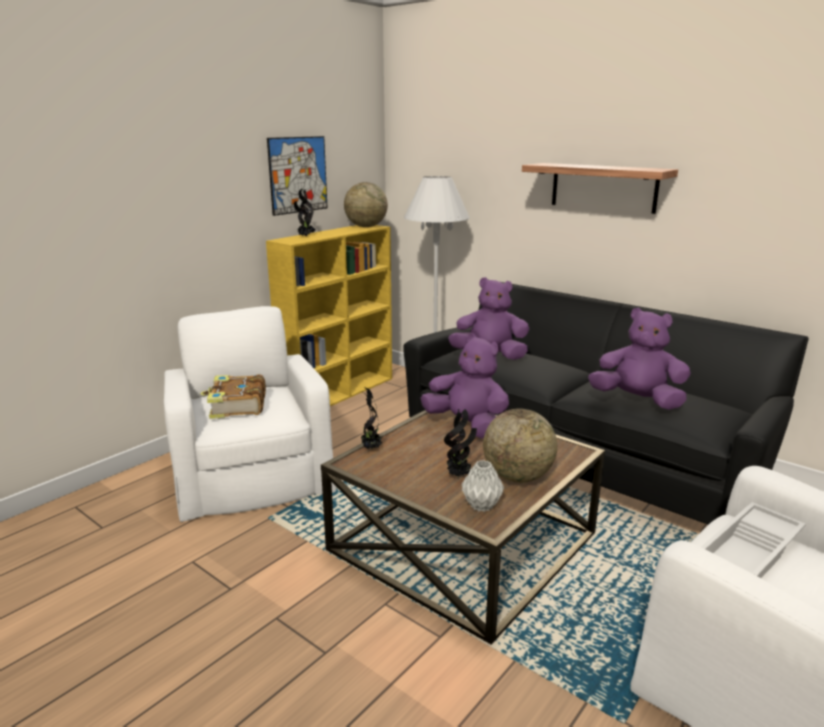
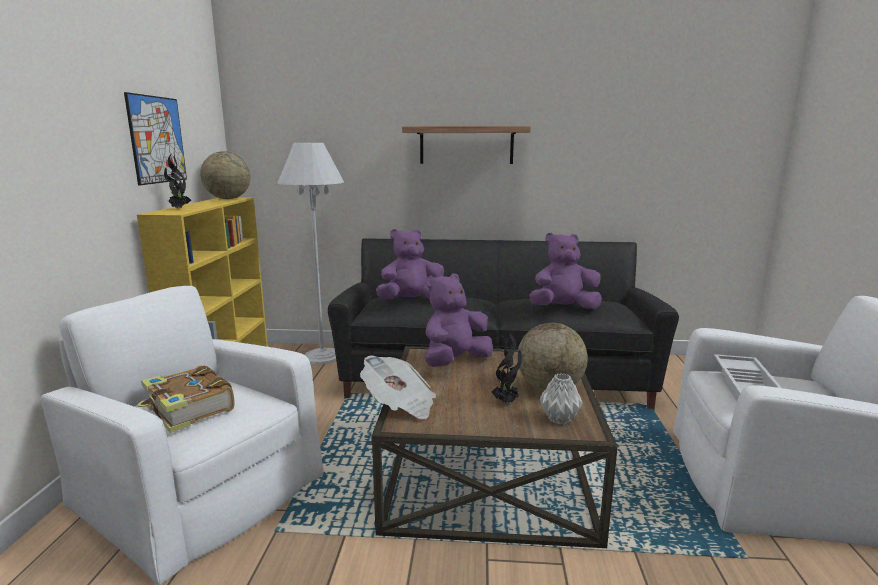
camera: 35 degrees left, 5 degrees down
(370, 448) = (400, 405): potted plant -> newspaper
(467, 426) = (455, 362): purple plush toy -> purple plush toy turned 45 degrees counterclockwise

